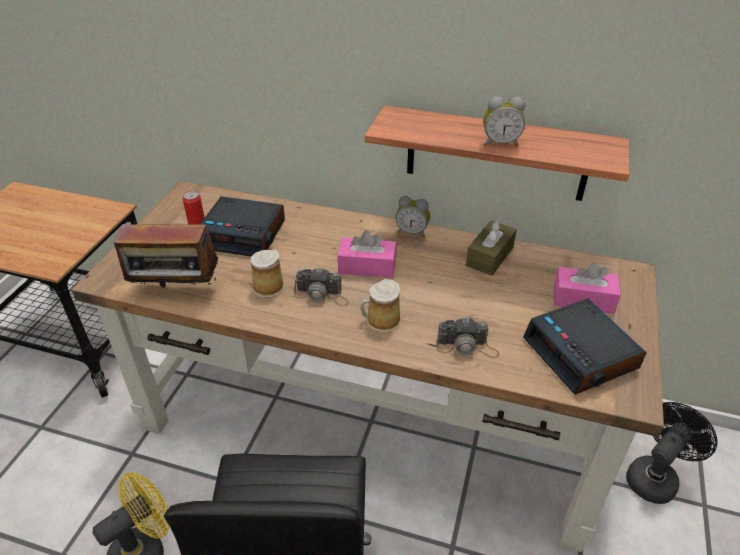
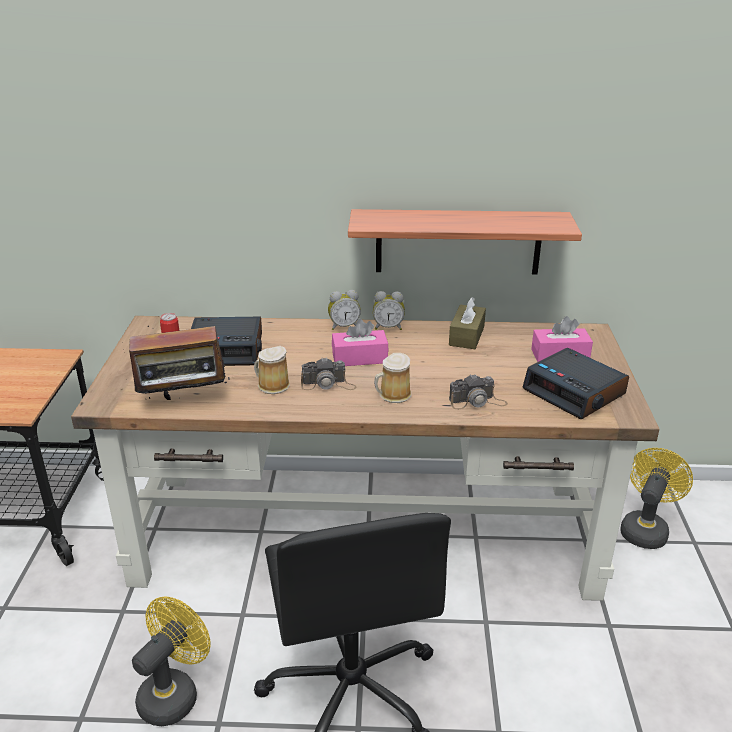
camera: 15 degrees left, 10 degrees down
(500, 143) = (468, 224): alarm clock -> alarm clock (344, 326)
(655, 476) = (645, 528): black fan -> yellow fan

